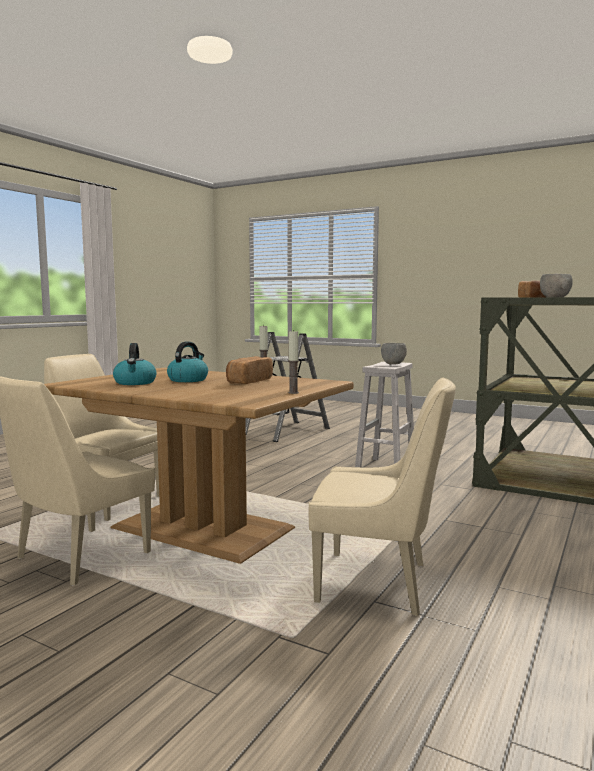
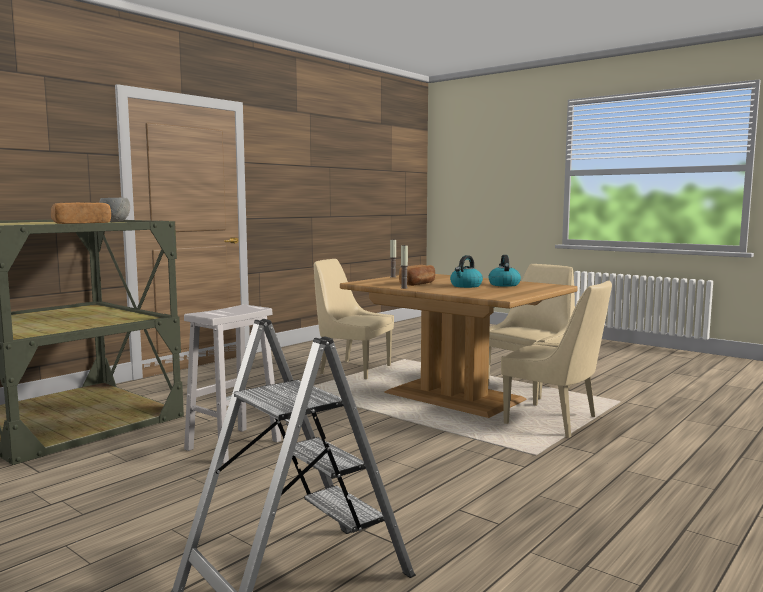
camera: 170 degrees left, 0 degrees up
(394, 364) = (219, 311): grey bowl -> none

